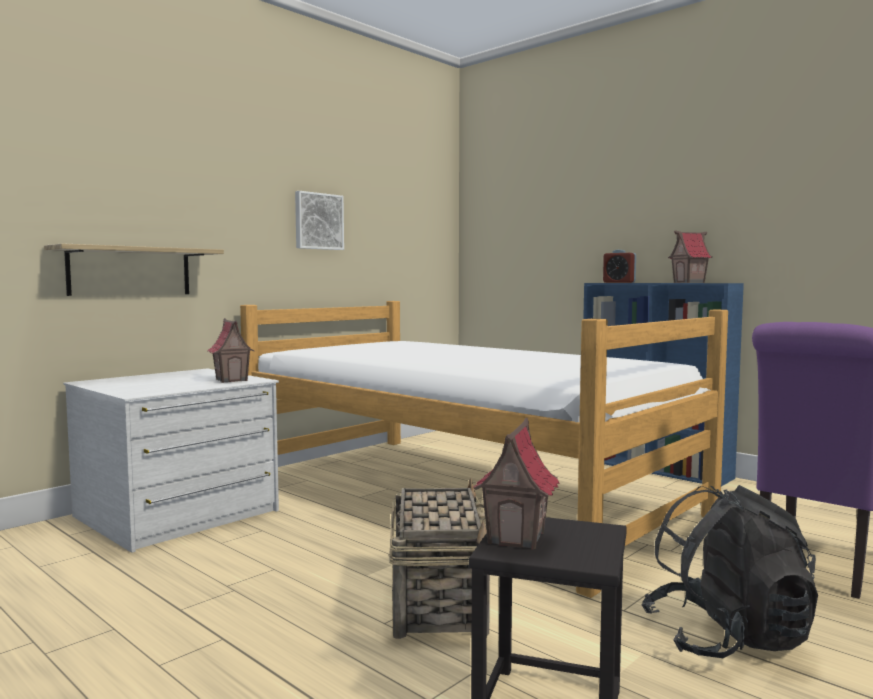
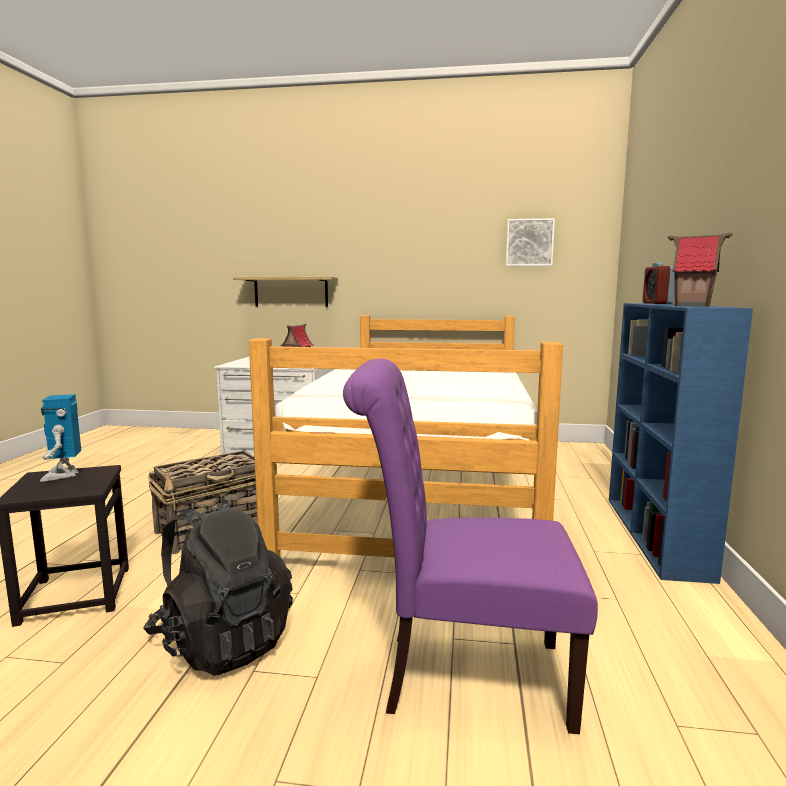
camera: 55 degrees right, 5 degrees up
(318, 221) = (437, 249): picture -> picture (529, 242)
(517, 538) = (63, 475): toy house -> toy robot

